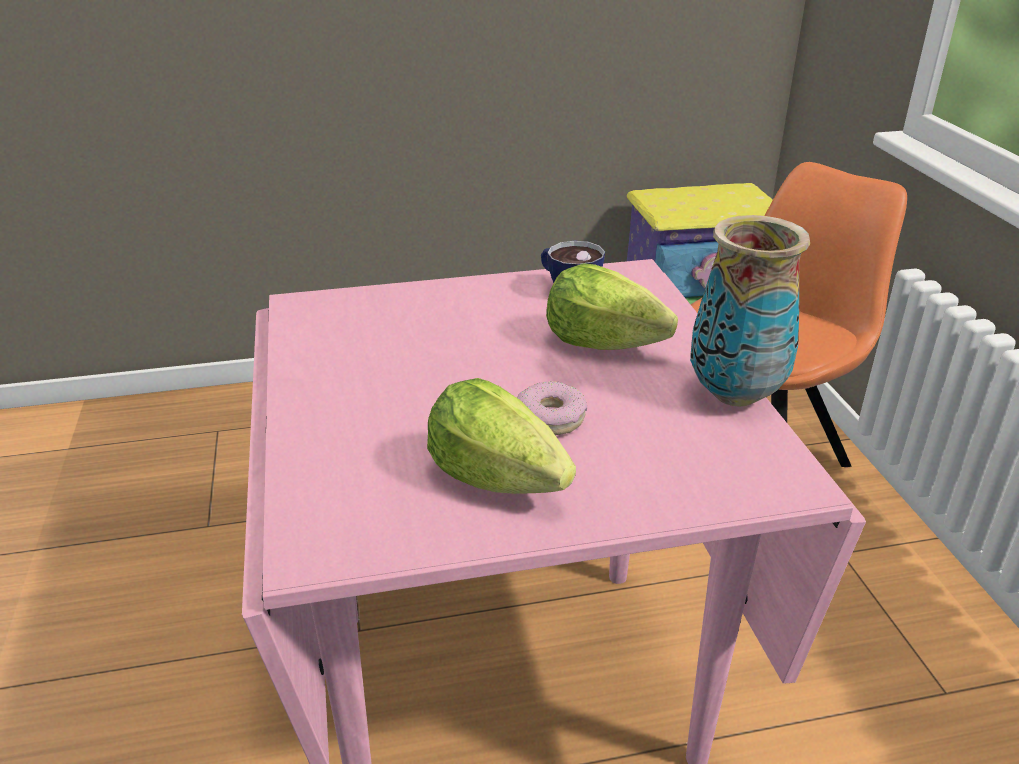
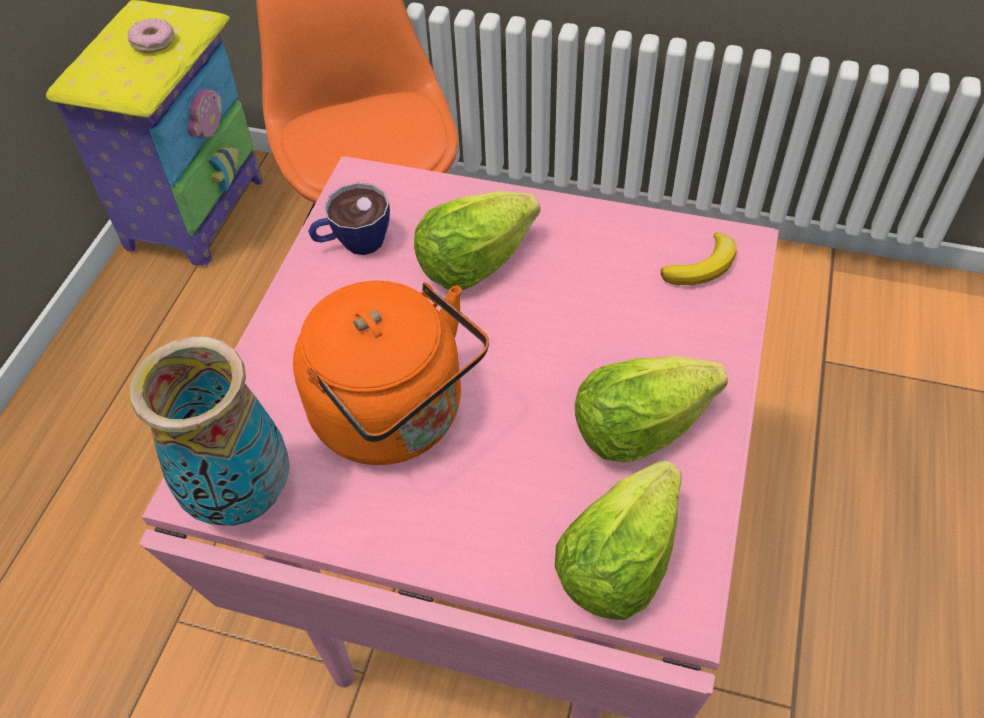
camera: 60 degrees left, 20 degrees up
(339, 503) = (617, 562): none -> lettuce
(414, 356) = (397, 417): none -> orange kettle
(550, 418) = (572, 353): donut -> donut (153, 42)
(734, 394) = (609, 219): vase -> vase (241, 496)
(736, 465) = (702, 266): none -> banana

